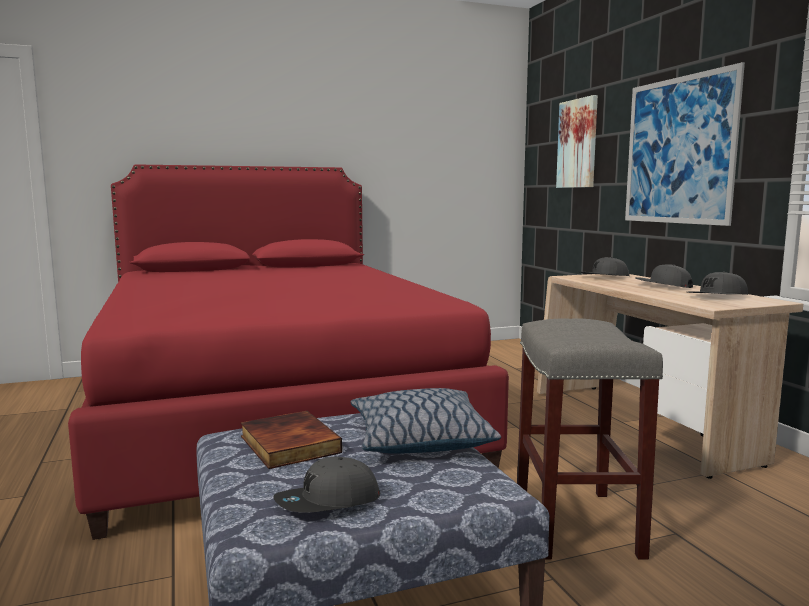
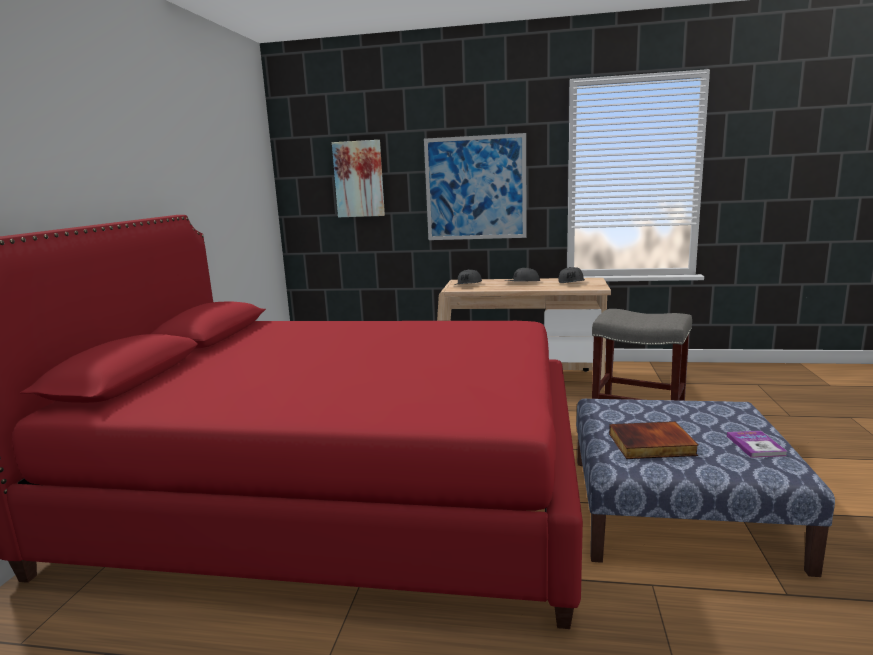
camera: 60 degrees left, 5 degrees up
(328, 503) = (755, 445): grey cap -> book
(419, 439) = (656, 408): pillow -> none

